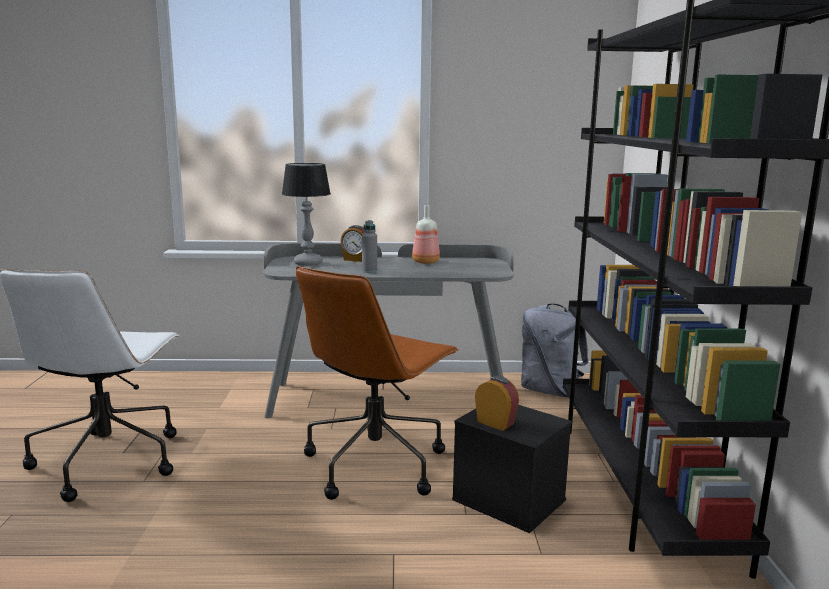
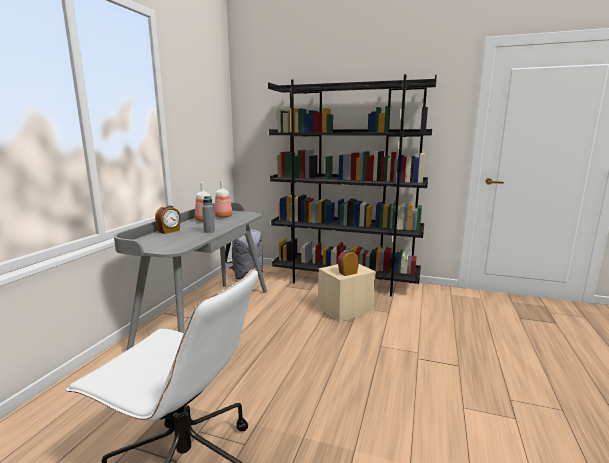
camera: 70 degrees left, 0 degrees up
(308, 263) = (158, 241): table lamp -> none
(376, 463) = (289, 336): brown office chair -> none
(459, 265) = (224, 216): none -> bottle
(507, 500) = (345, 309): black storage box -> beige storage box

